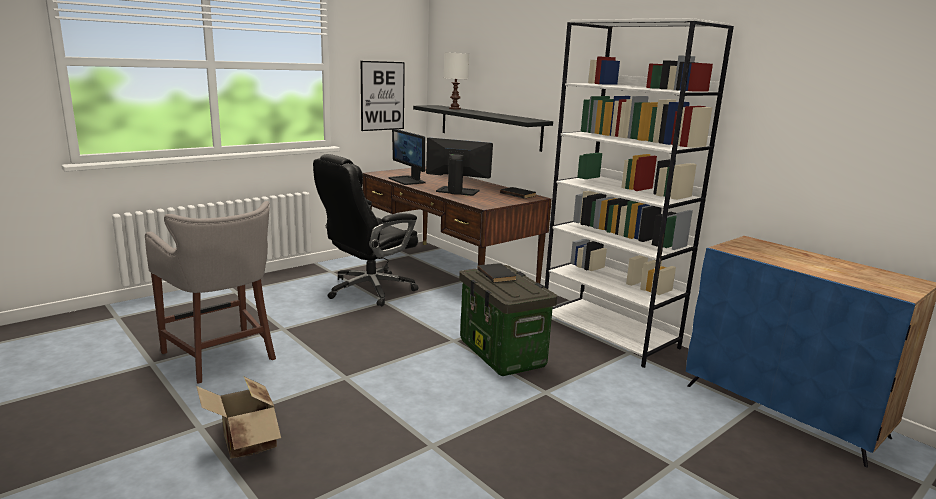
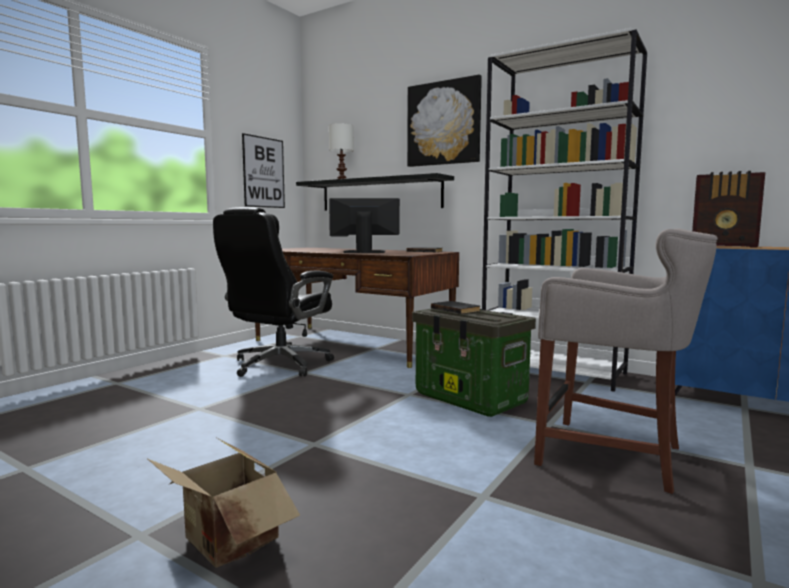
camera: 15 degrees left, 10 degrees down
(222, 356) = (131, 446): grey stool -> grey stool (614, 455)
(407, 180) = (303, 250): monitor -> none
(548, 65) = (444, 123): none -> picture
(768, 248) = (724, 246): none -> radio

